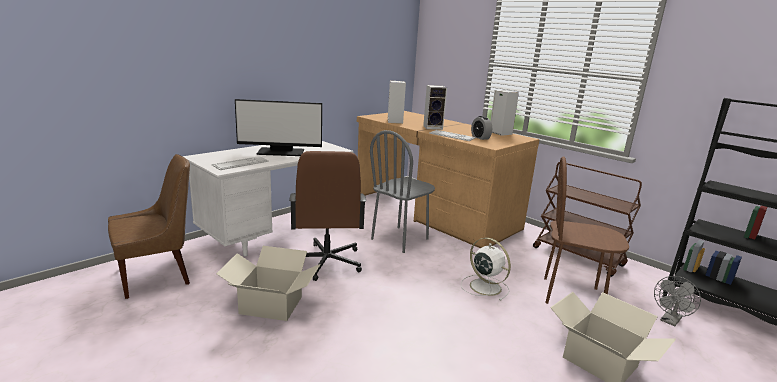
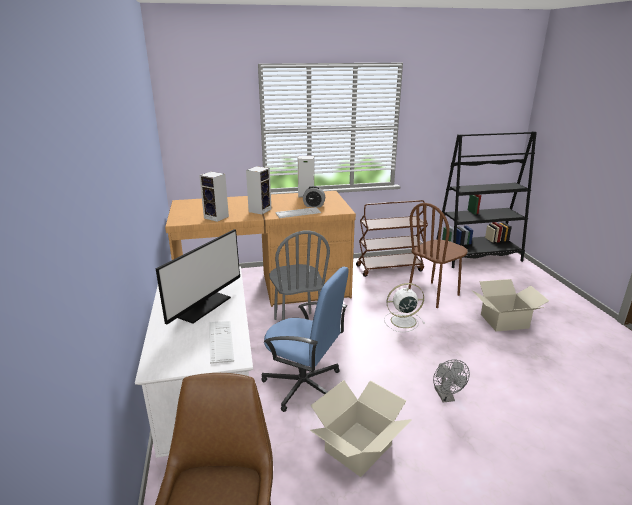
camera: 55 degrees left, 5 degrees up
(326, 262) = (304, 385): brown office chair -> blue office chair
(670, 321) = (476, 279): grey fan -> grey fan (446, 397)

